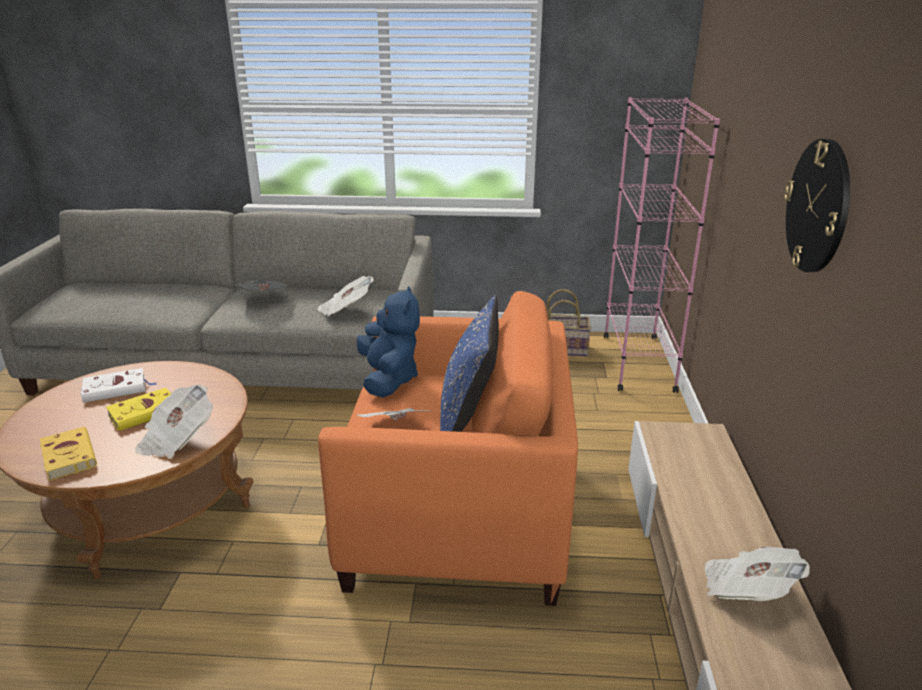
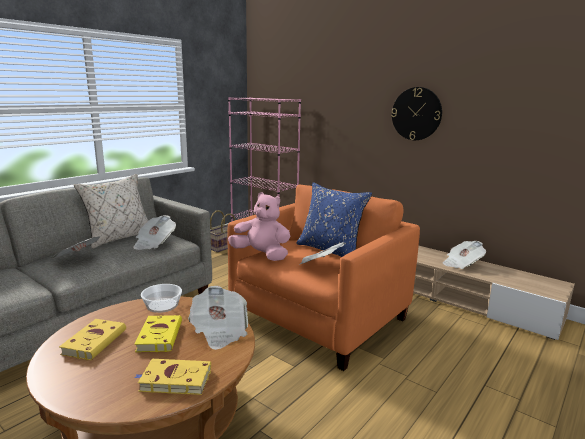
camera: 55 degrees left, 10 degrees down
(117, 389) = (95, 341): white book -> yellow book
(212, 384) = (162, 305): none -> bowl
(341, 288) = (118, 238): none -> beige pillow
(388, 379) = (262, 255): blue plush toy -> pink plush toy

